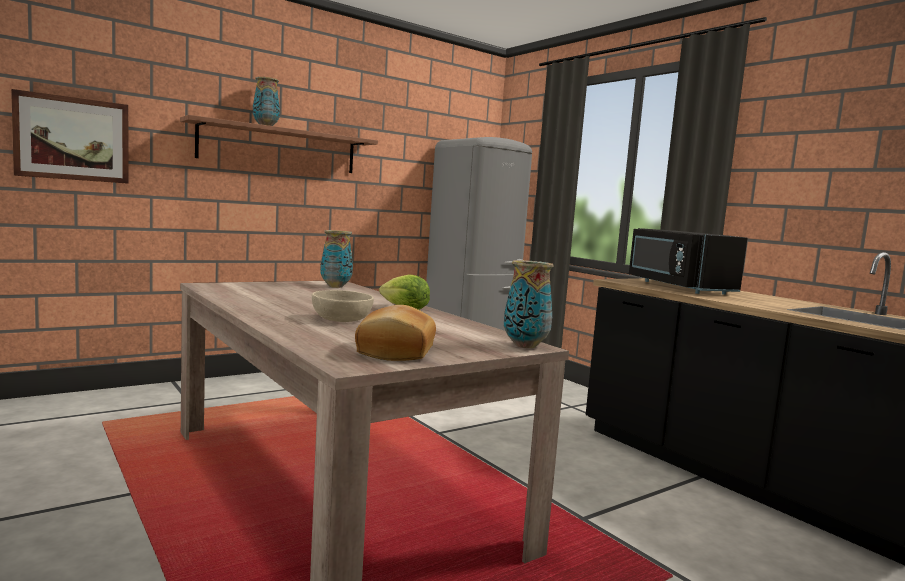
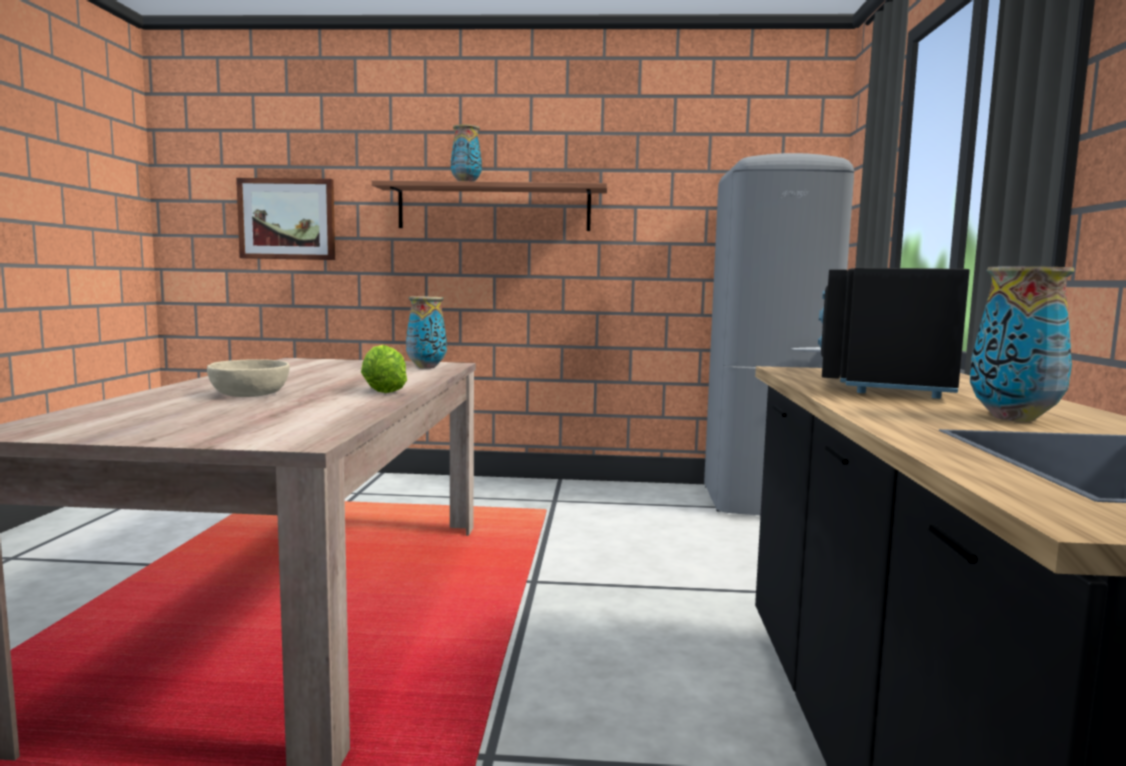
camera: 40 degrees right, 0 degrees up
(394, 351) = (119, 425): bread -> none
(524, 345) = (294, 439): vase -> vase (1012, 418)

